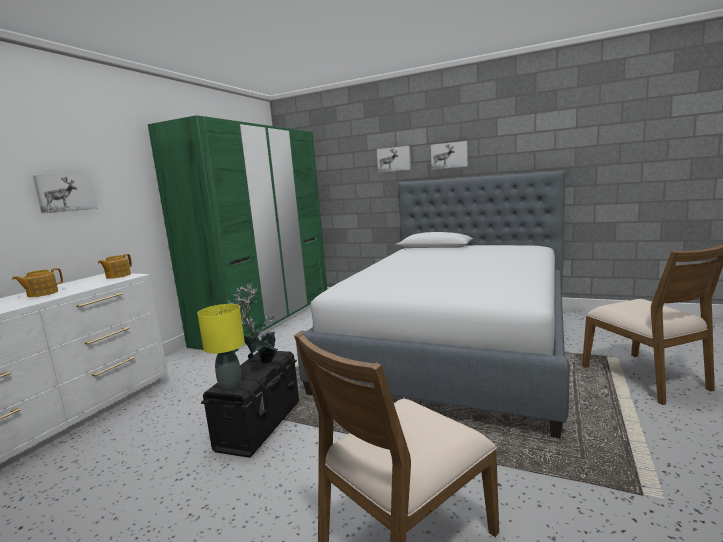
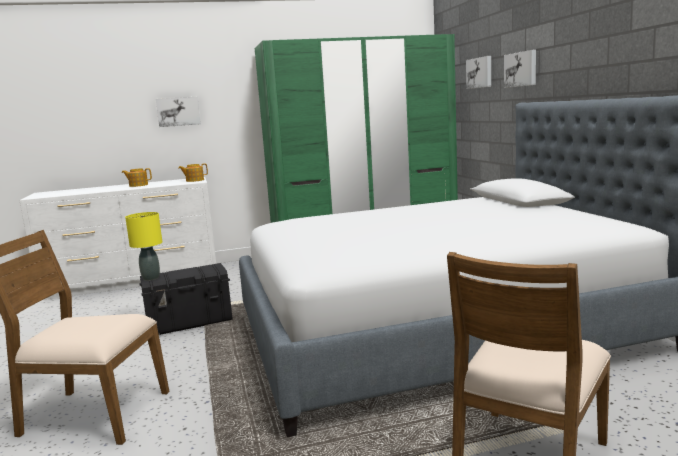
camera: 50 degrees right, 0 degrees up
(261, 362) = (197, 271): potted plant -> none
(449, 155) = (574, 64): picture -> picture (480, 72)

